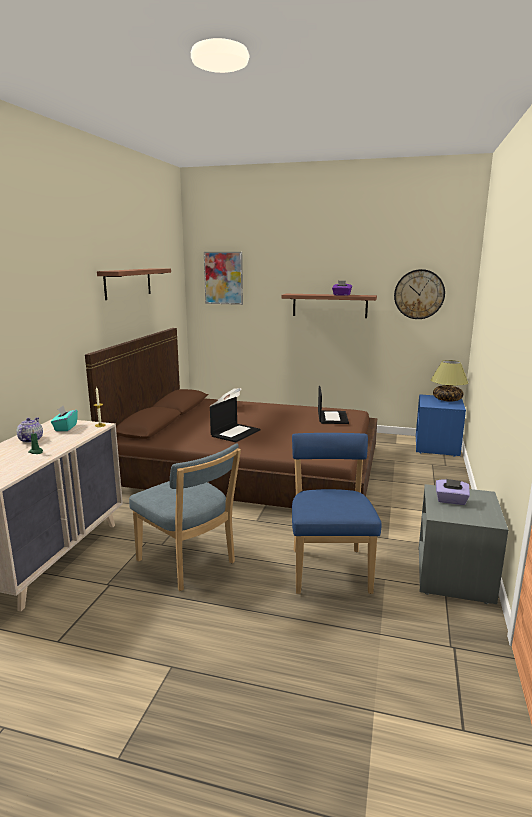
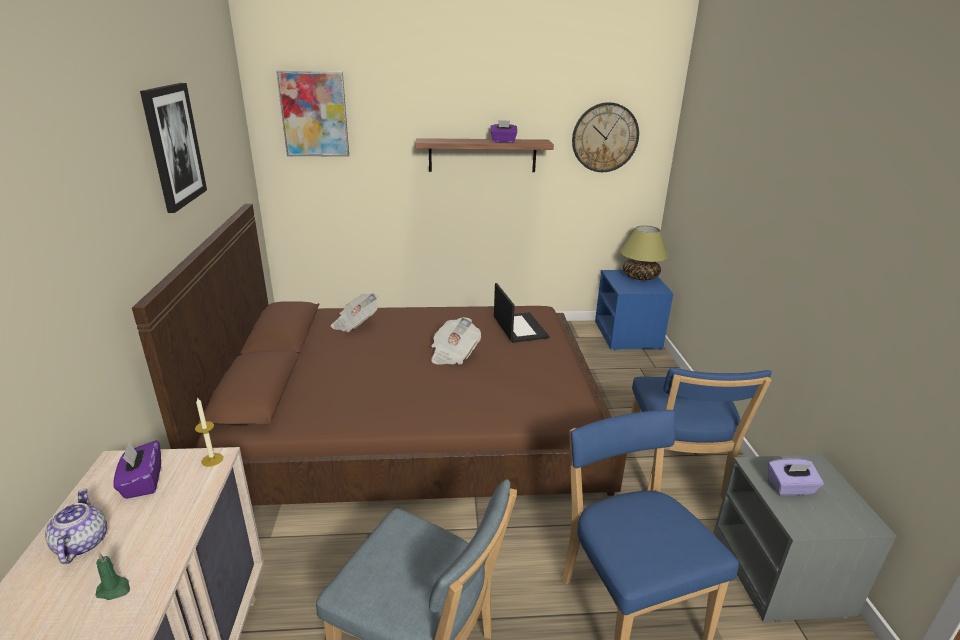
camera: 20 degrees left, 10 degrees up
(65, 427) = (142, 482): turquoise tissue box -> purple tissue box
(128, 283) = (173, 146): shelf -> picture
(235, 433) = (404, 383): laptop -> none
(276, 424) = (453, 354): none -> newspaper
(414, 518) = (675, 473): none -> blue chair

